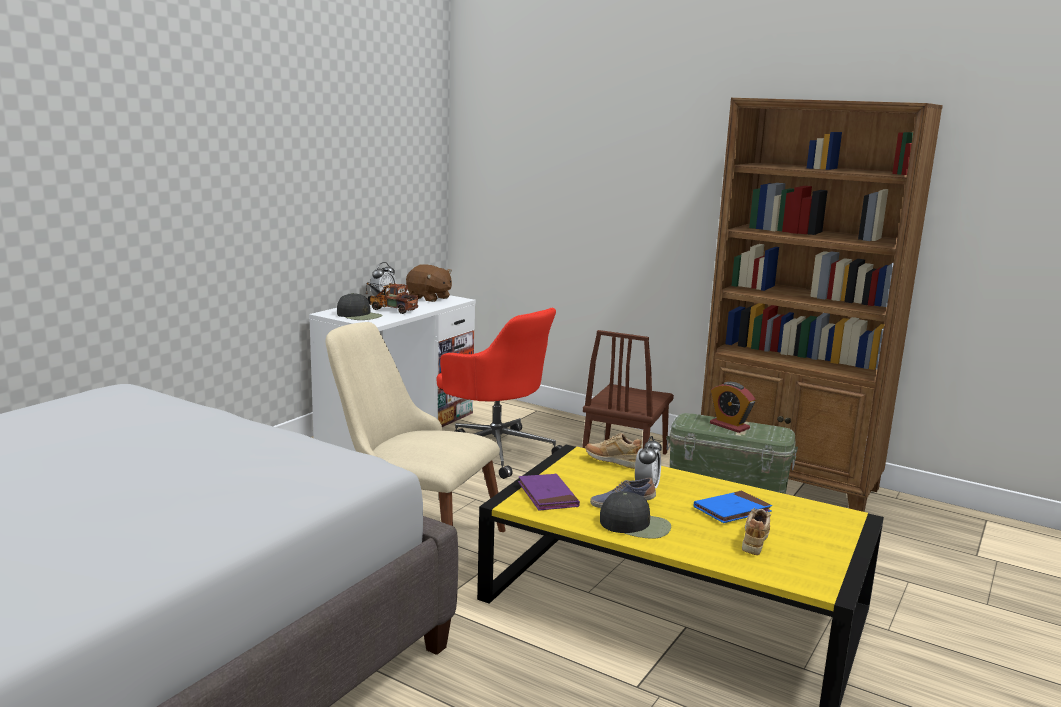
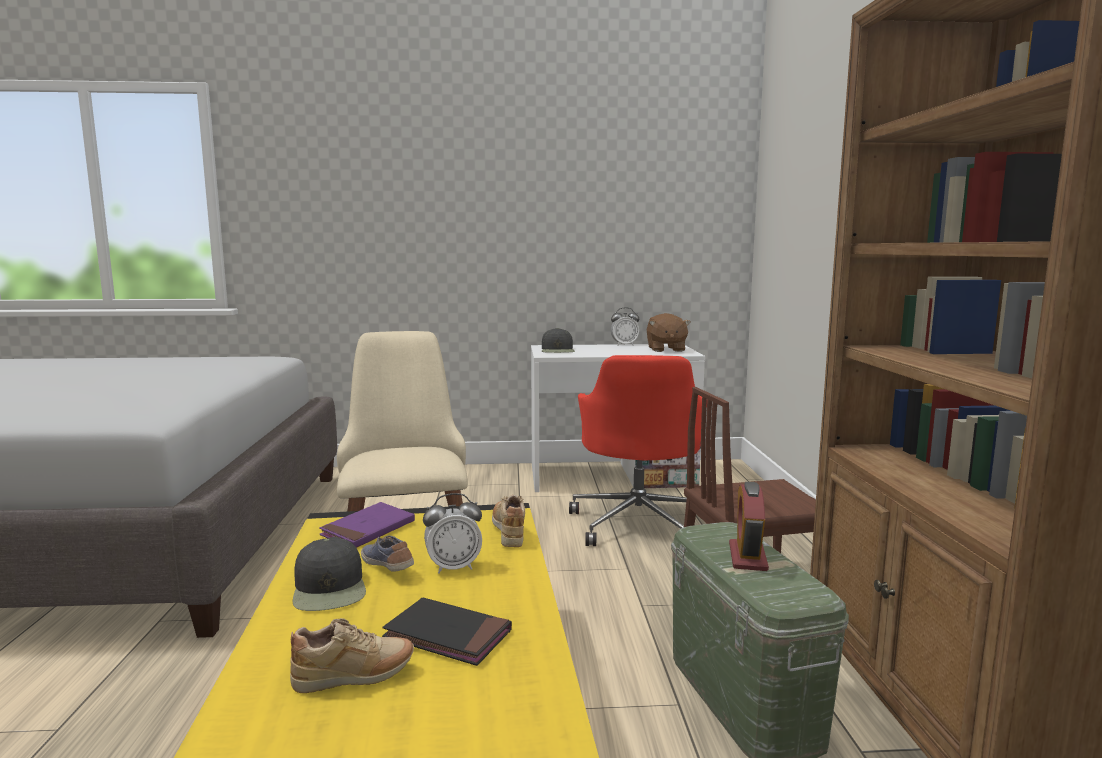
camera: 55 degrees right, 5 degrees down
(390, 309) = (599, 350): toy truck -> none
(732, 510) = (448, 636): blue book -> black book

